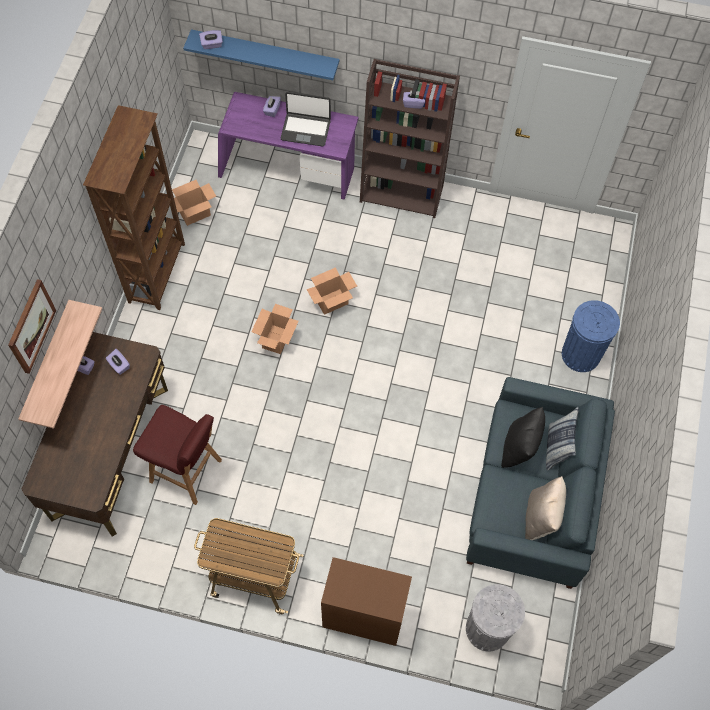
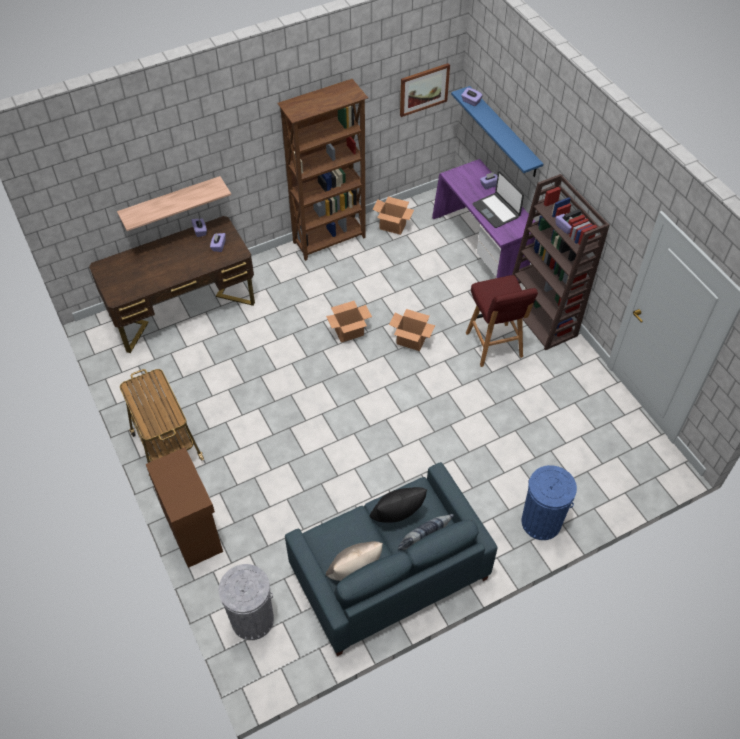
camera: 50 degrees right, 10 degrees down
(31, 326) = (165, 156): picture -> picture (423, 89)
(187, 472) = (206, 357): red stool -> red stool (494, 346)

